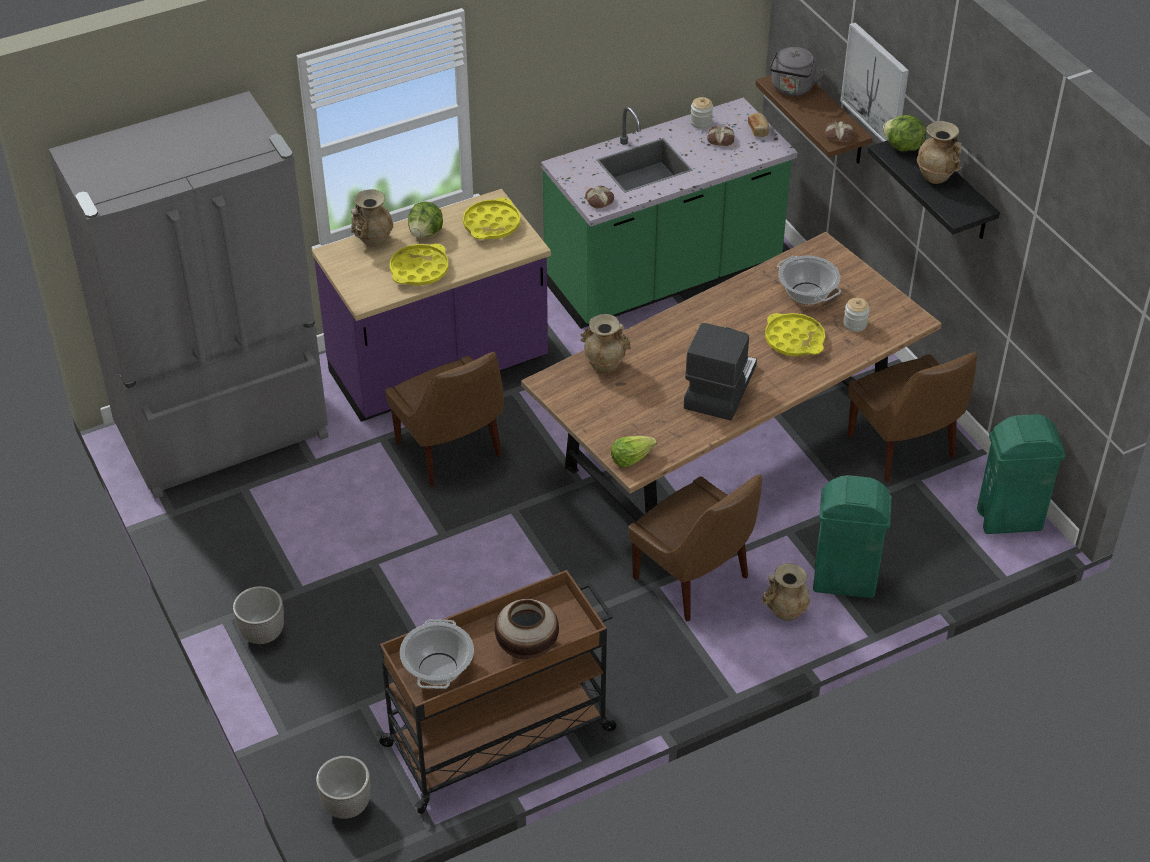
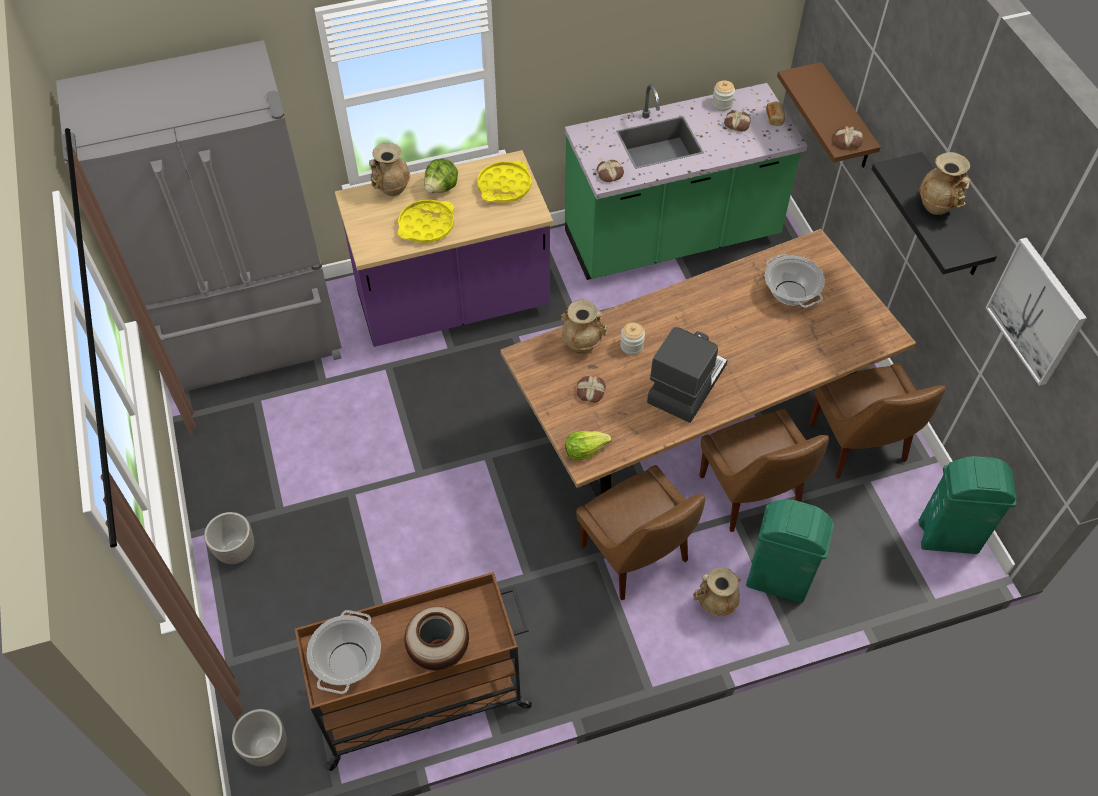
camera: 10 degrees right, 10 degrees up
(451, 452) = (445, 388): brown chair -> brown chair (751, 494)
(623, 406) = (590, 391): none -> bread
(792, 89) = (811, 85): grey kettle -> none
(794, 339) = (768, 341): yellow tray -> none
(855, 324) = (830, 332): jar -> jar (631, 346)
(876, 85) = (893, 97): picture -> picture (1036, 311)
(902, 147) = (907, 168): lettuce -> none

